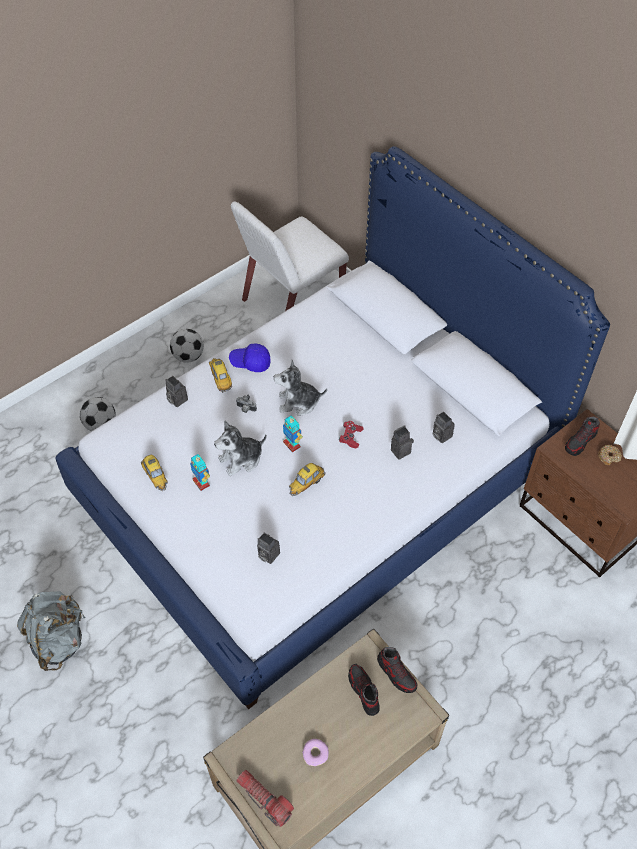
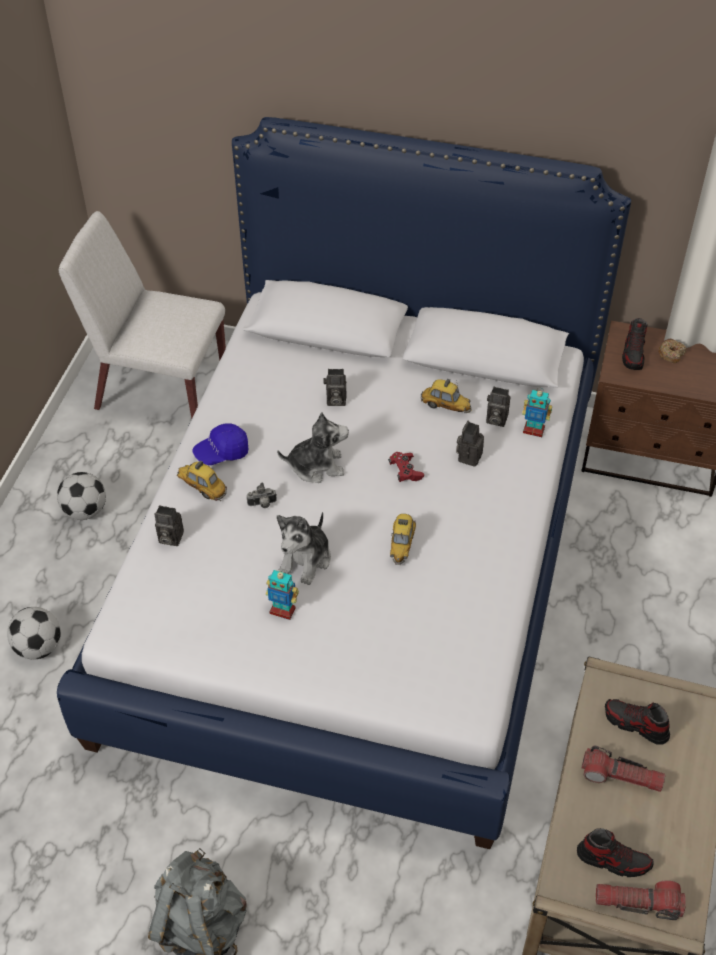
camera: 35 degrees left, 5 degrees down
(155, 476) = (221, 635): toy car -> toy car (445, 406)
(267, 555) = (426, 642): camera -> camera (335, 400)
(292, 300) = (160, 388): white chair -> white chair turned 90 degrees clockwise
(292, 444) = (349, 513): toy robot -> toy robot (533, 430)
(298, 402) = (316, 466): plush toy -> plush toy turned 150 degrees counterclockwise
(315, 753) = (645, 819): donut -> none
(324, 717) = (621, 777): none -> flashlight
(396, 673) = (651, 685): shoe -> shoe (613, 860)

